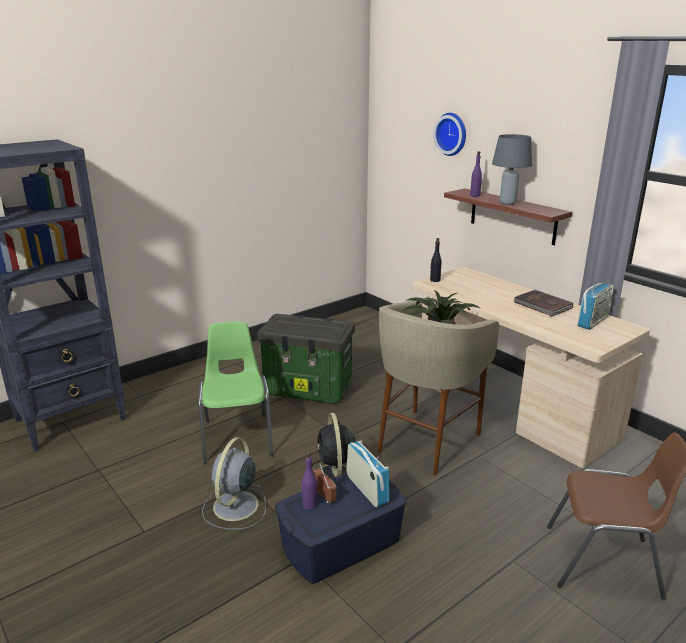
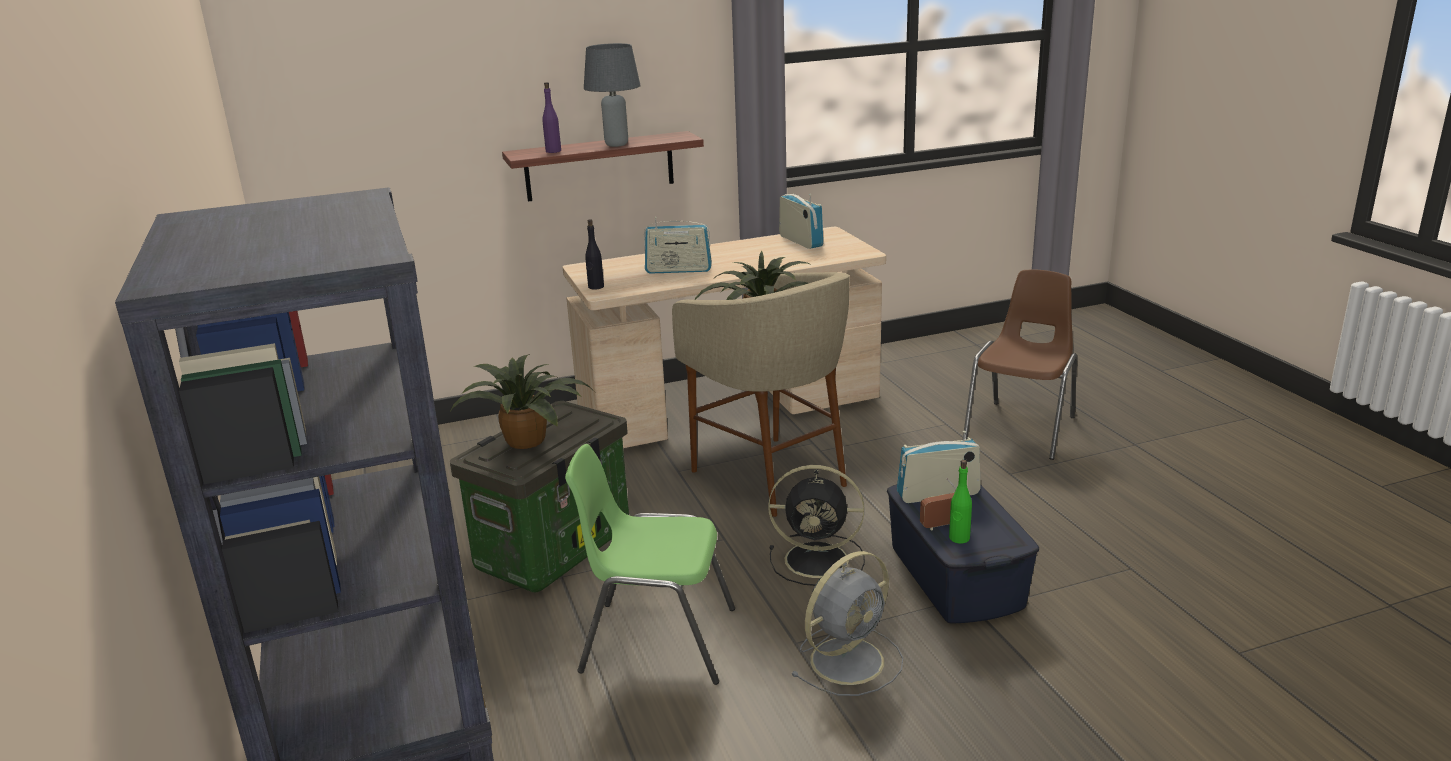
camera: 70 degrees left, 0 degrees up
(234, 507) = (849, 659): grey fan -> grey fan turned 75 degrees counterclockwise
(301, 324) = (528, 439): none -> potted plant
(309, 505) = (959, 538): purple bottle -> green bottle
(452, 134) = (455, 70): wall clock -> none
(485, 295) = (678, 270): none -> radio
(542, 305) = (739, 252): brown book -> none

